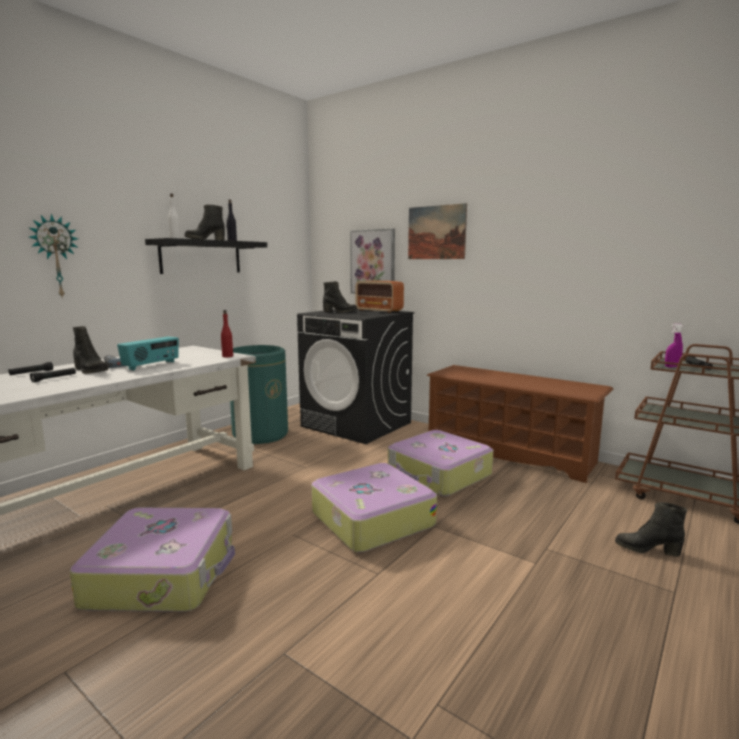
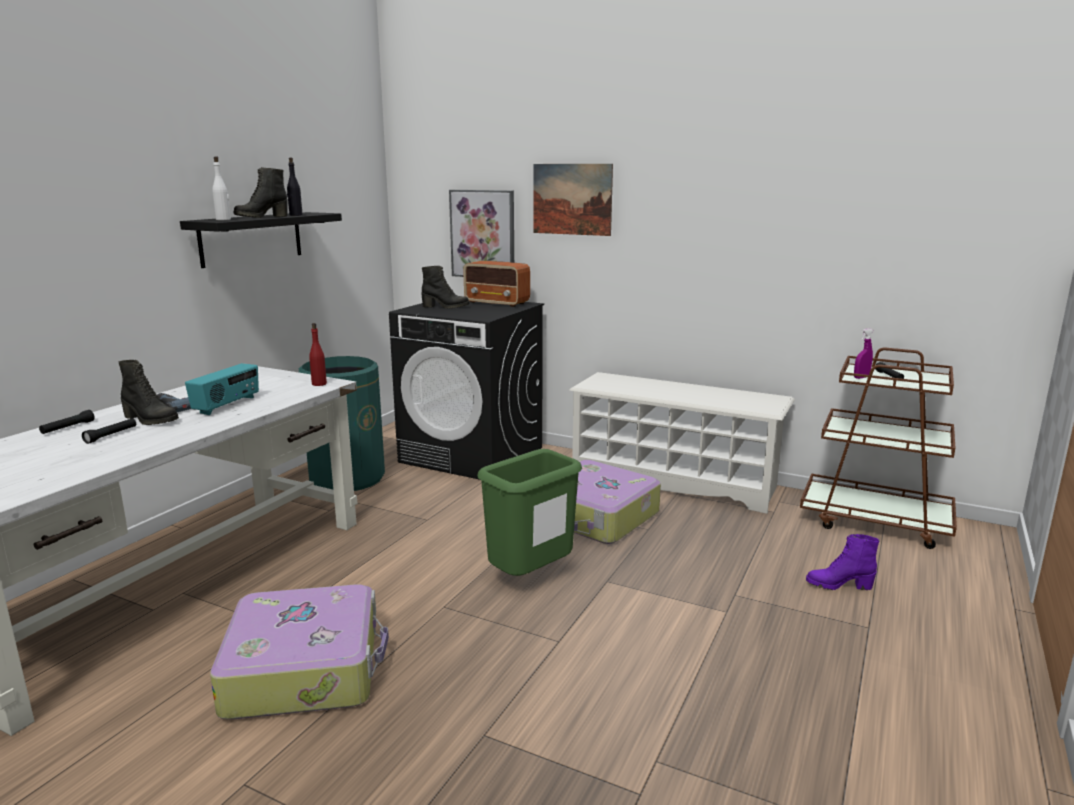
camera: 10 degrees left, 5 degrees up
(55, 256) = (68, 259): wall clock -> none
(371, 519) = (531, 579): suitcase -> green trash can
(510, 453) = (674, 481): brown shoe rack -> white shoe rack
(647, 549) = (838, 585): black boot -> purple boot

